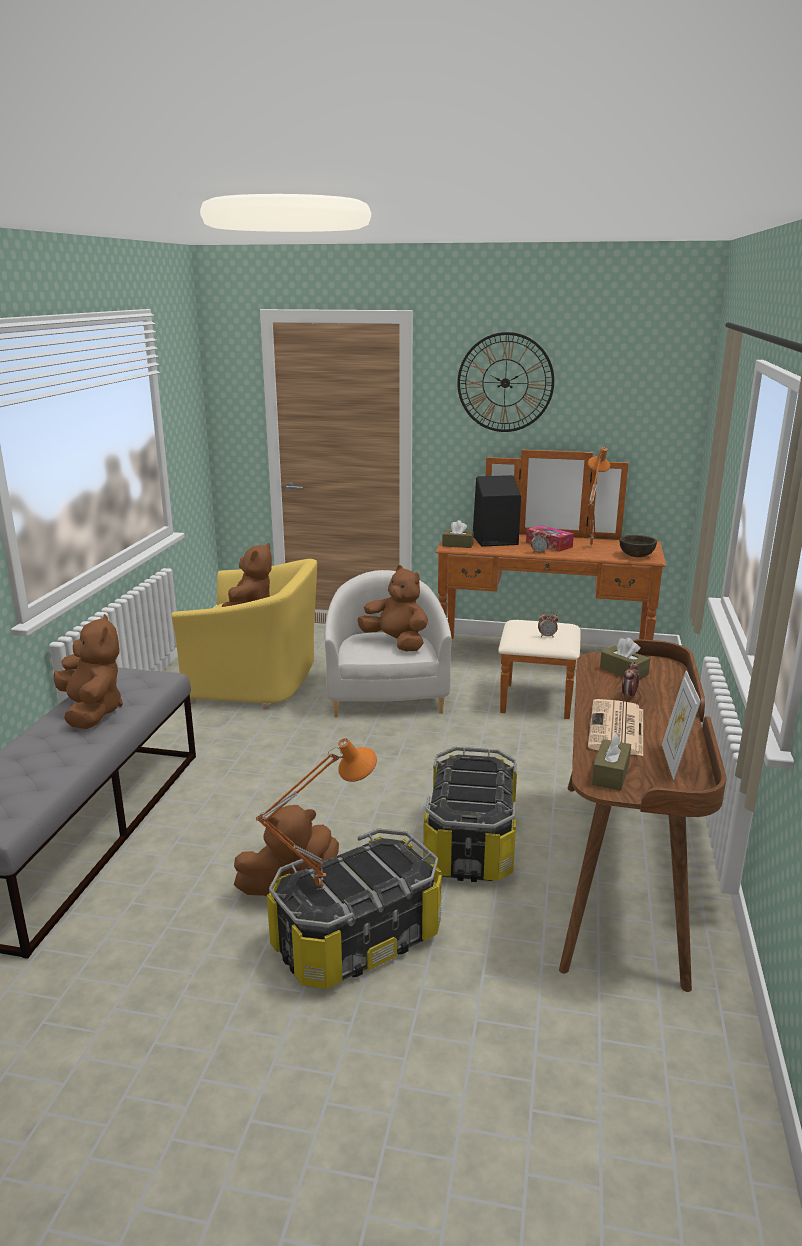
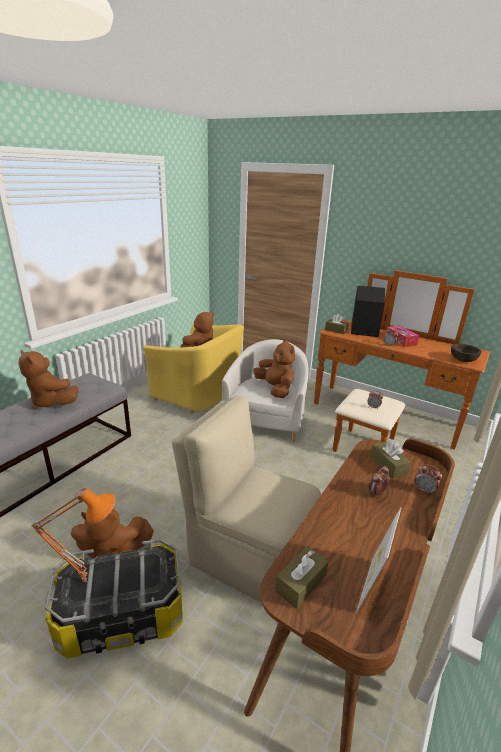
camera: 20 degrees right, 5 degrees up
(92, 712) = (51, 402): brown plush toy -> brown plush toy turned 135 degrees clockwise
(469, 843) = (249, 555): storage box -> beige chair
(505, 383) = (391, 221): wall clock -> none
(589, 546) = (429, 346): orange table lamp -> none
(617, 729) = (342, 528): newspaper -> none
(672, 684) = (424, 490): none -> alarm clock

